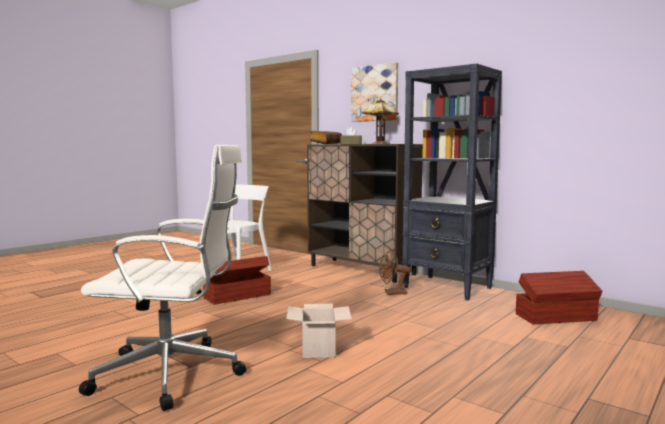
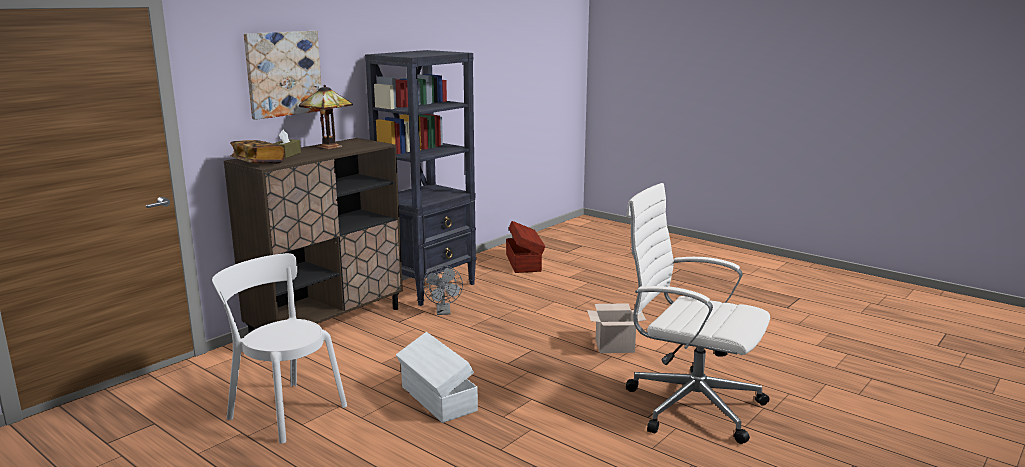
camera: 90 degrees left, 10 degrees up
(173, 374) = (690, 405): white office chair -> white office chair turned 60 degrees counterclockwise
(236, 296) = (437, 399): brown storage box -> white storage box
(392, 293) = (444, 312): brown fan -> grey fan

